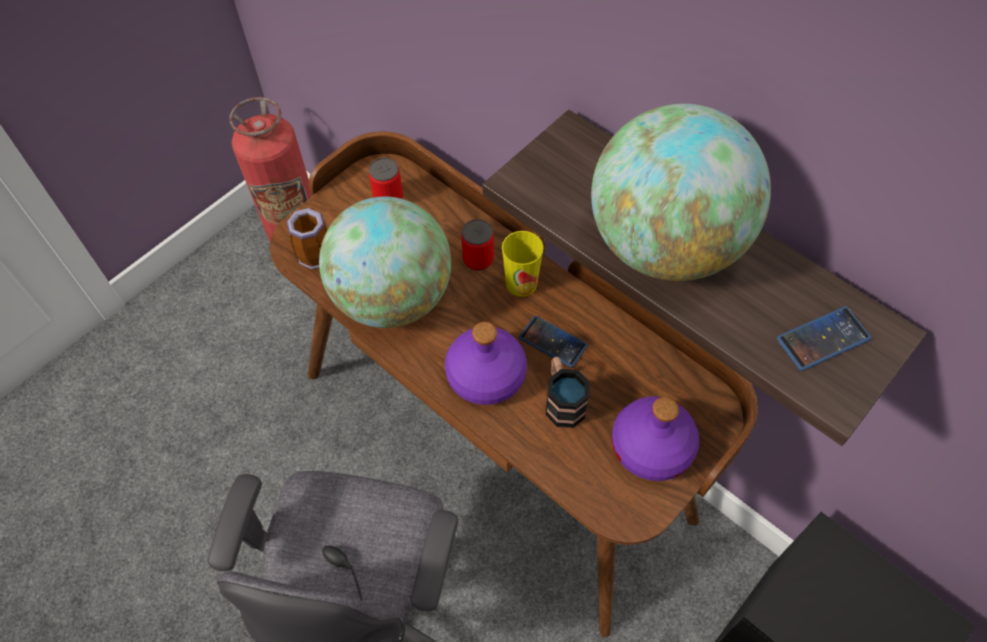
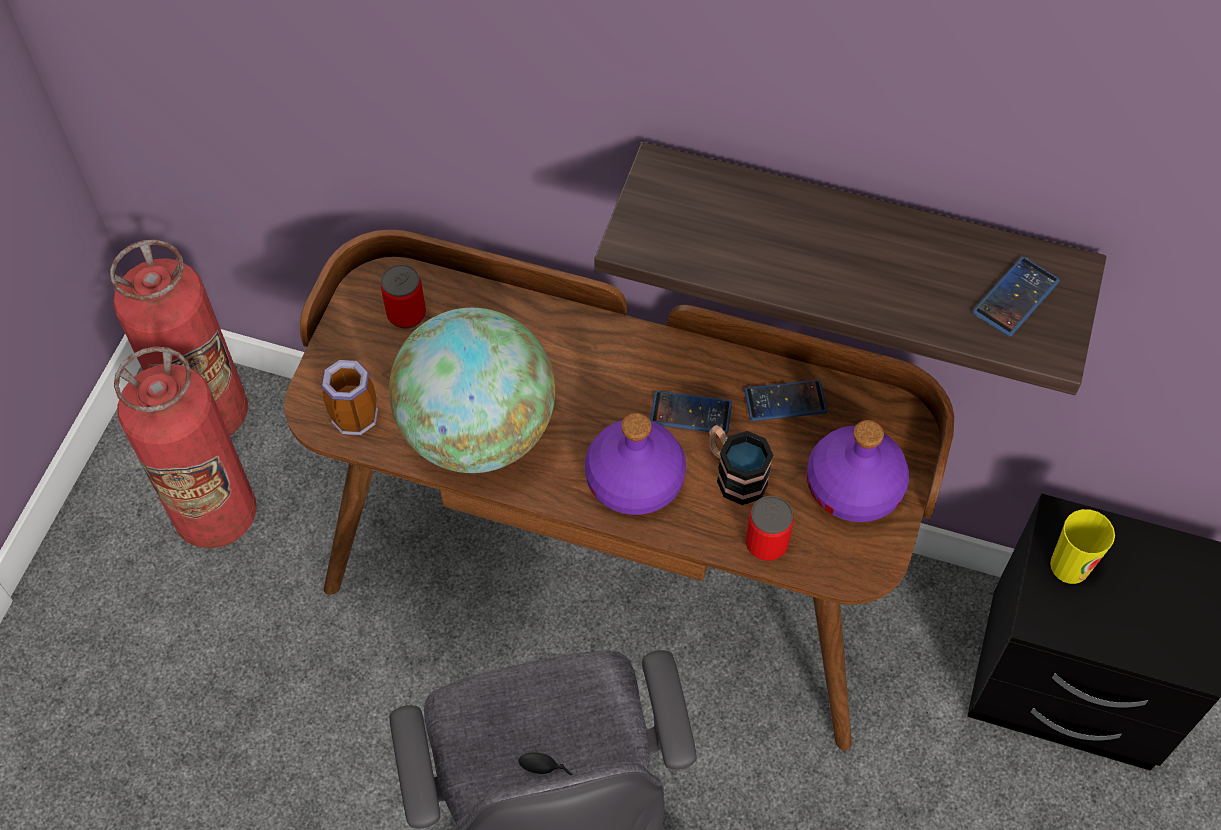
camera: 25 degrees left, 0 degrees up
(268, 300) = (216, 515): none -> fire extinguisher
(478, 259) = (555, 349): can -> can (766, 543)
(521, 283) = (620, 359): cup -> cup (1069, 566)
(629, 360) = (785, 401): none -> phone
(665, 245) = (820, 257): globe -> none

